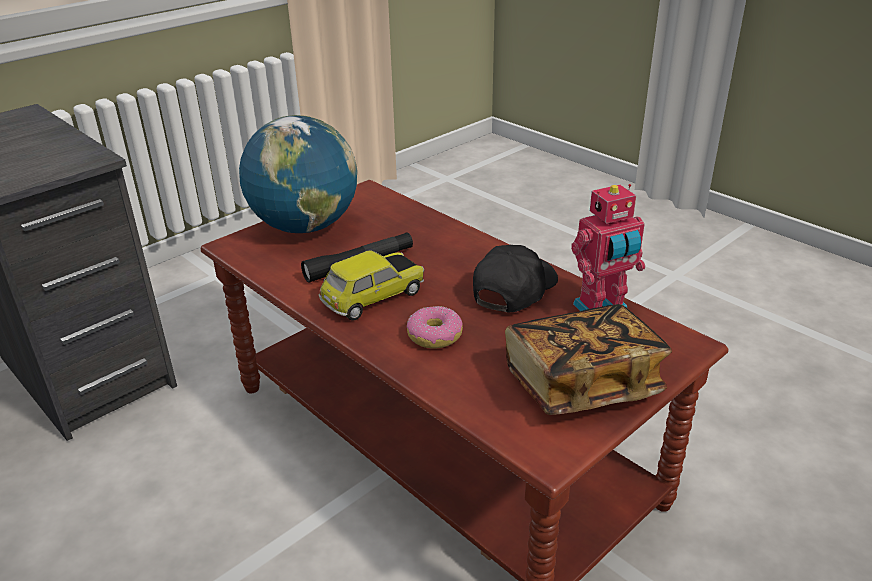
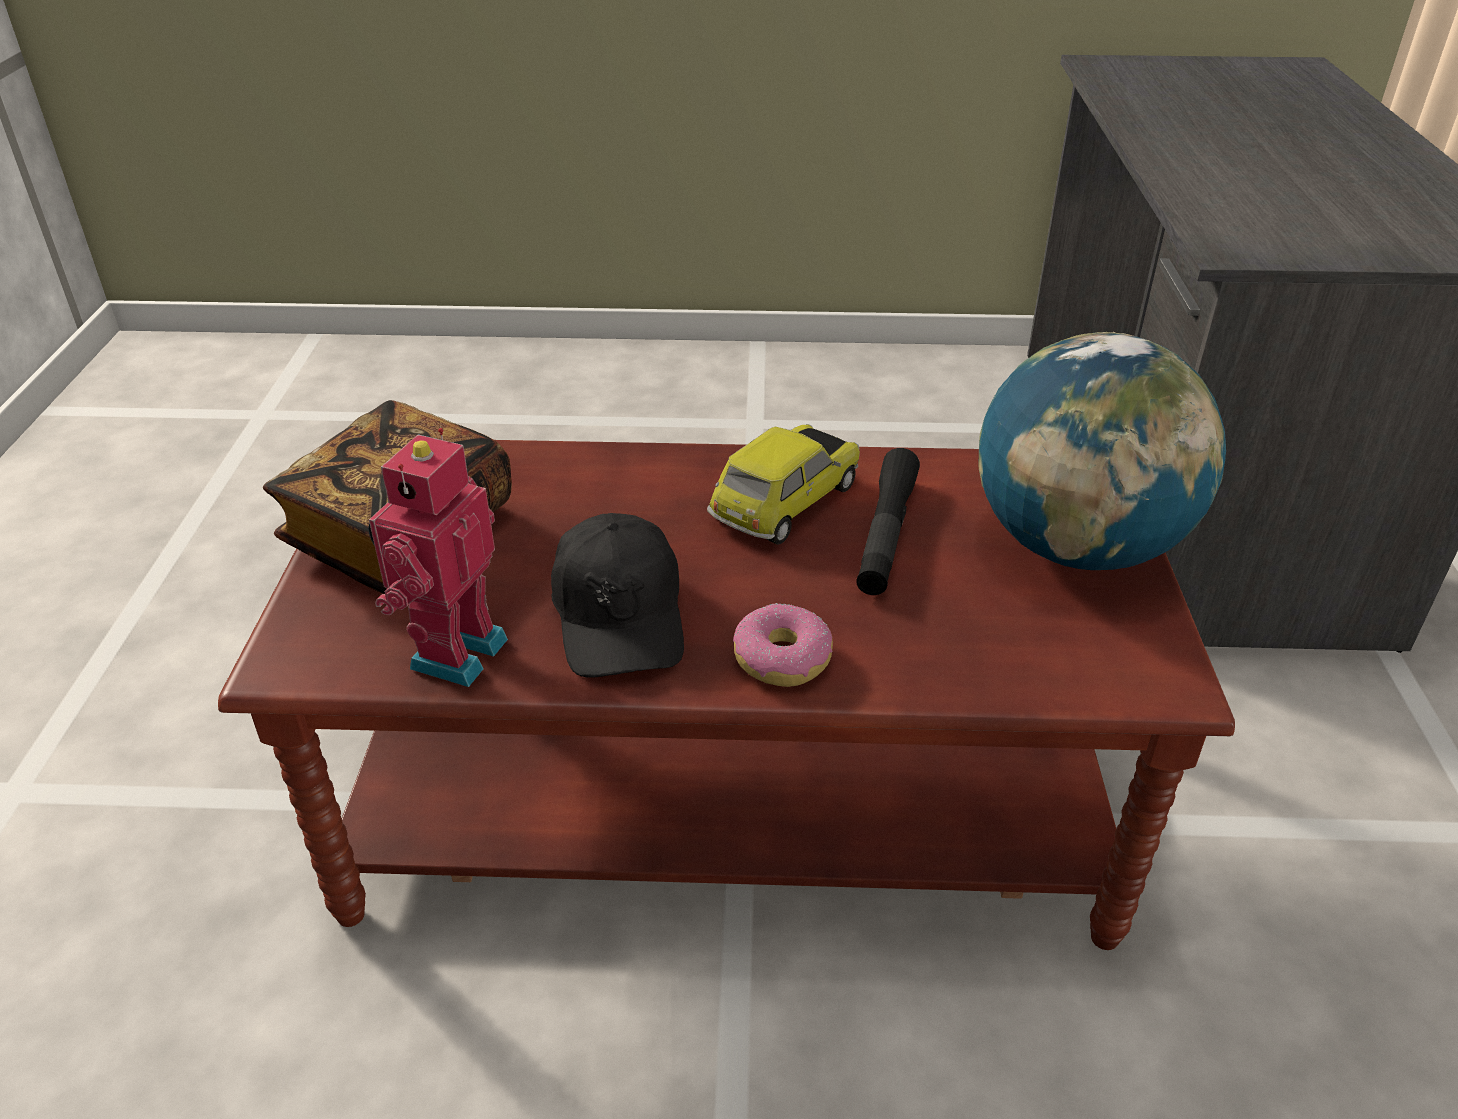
camera: 135 degrees right, 5 degrees up
(372, 297) = (785, 502): toy car -> toy car turned 150 degrees counterclockwise
(434, 336) = (638, 499): donut -> donut (781, 658)

